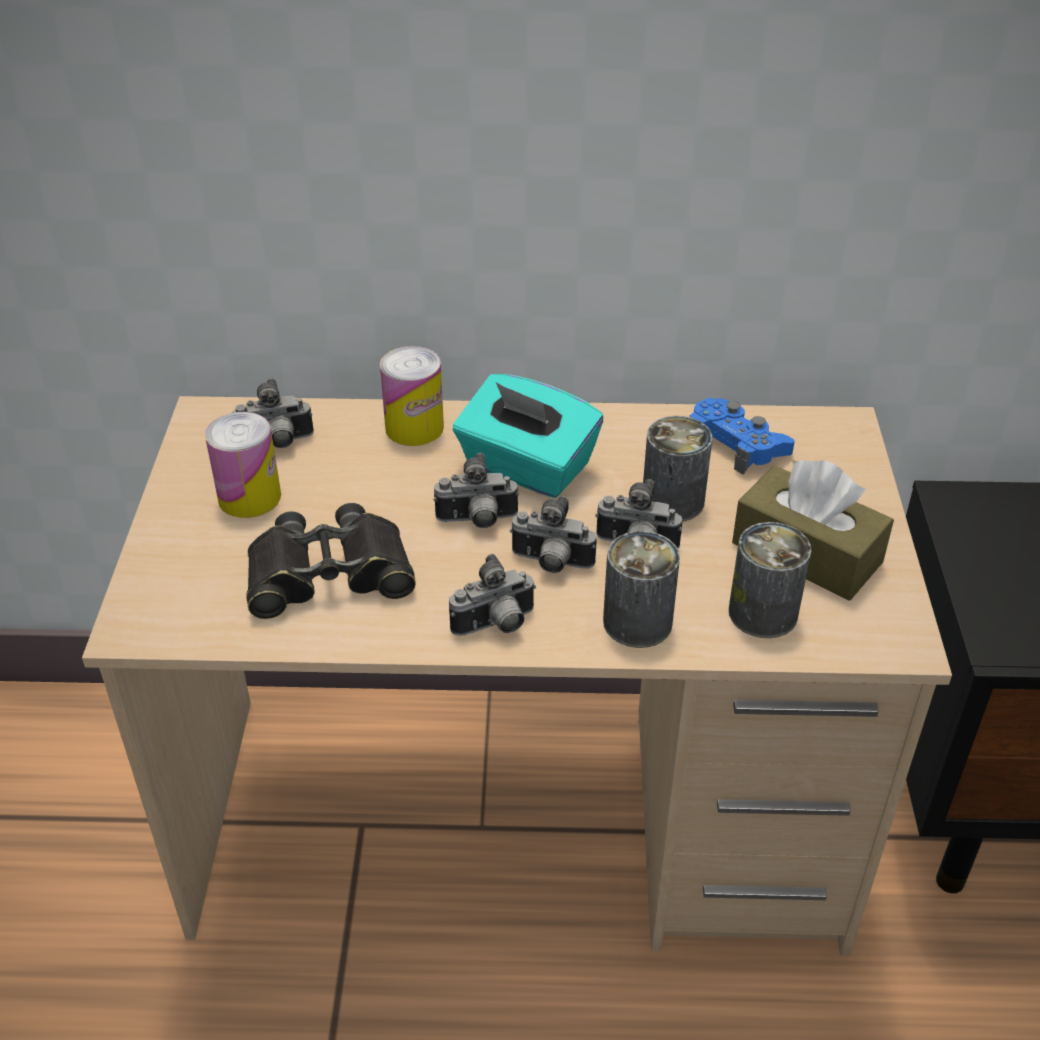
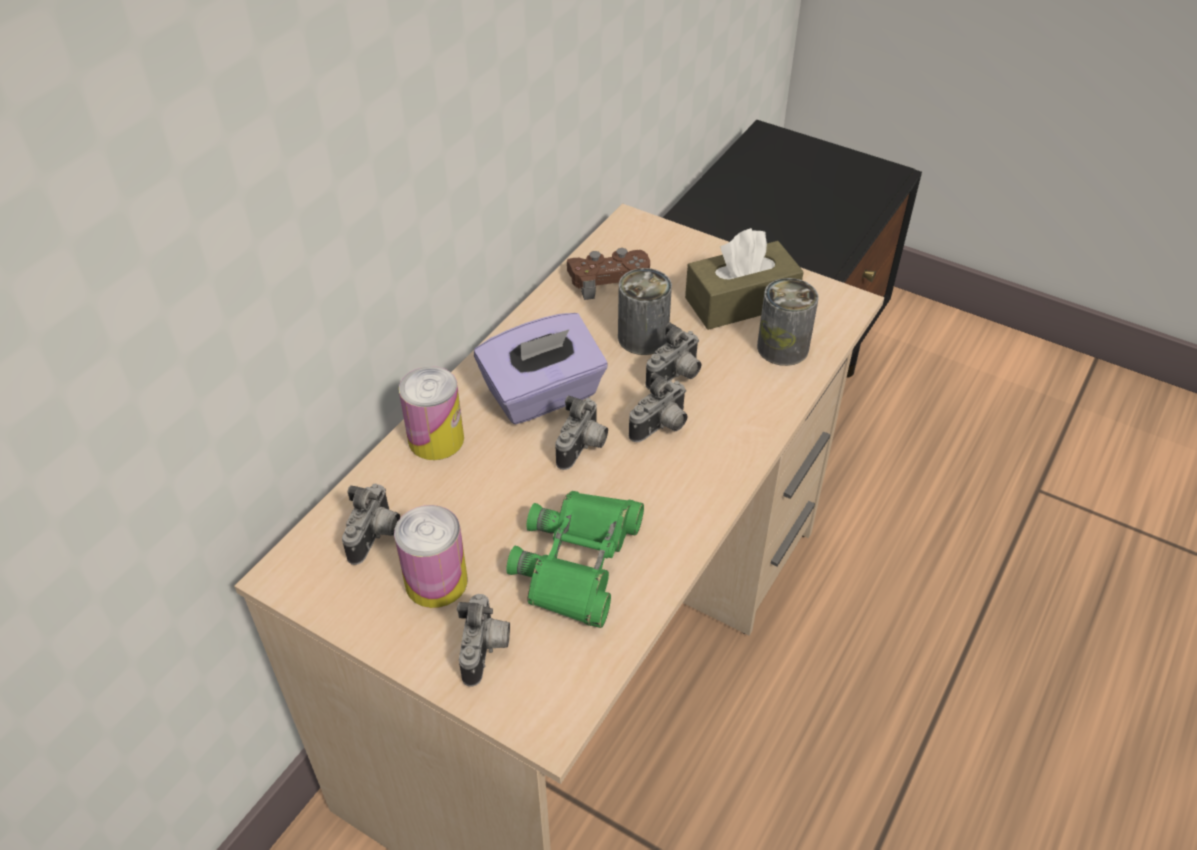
camera: 60 degrees left, 5 degrees up
(329, 574) = (578, 562): black binoculars -> green binoculars
(496, 626) = (706, 485): camera -> camera (486, 651)
(526, 467) = (543, 395): turquoise tissue box -> purple tissue box
(637, 622) = (751, 410): can -> none
(737, 444) = (609, 280): blue game controller -> brown game controller

